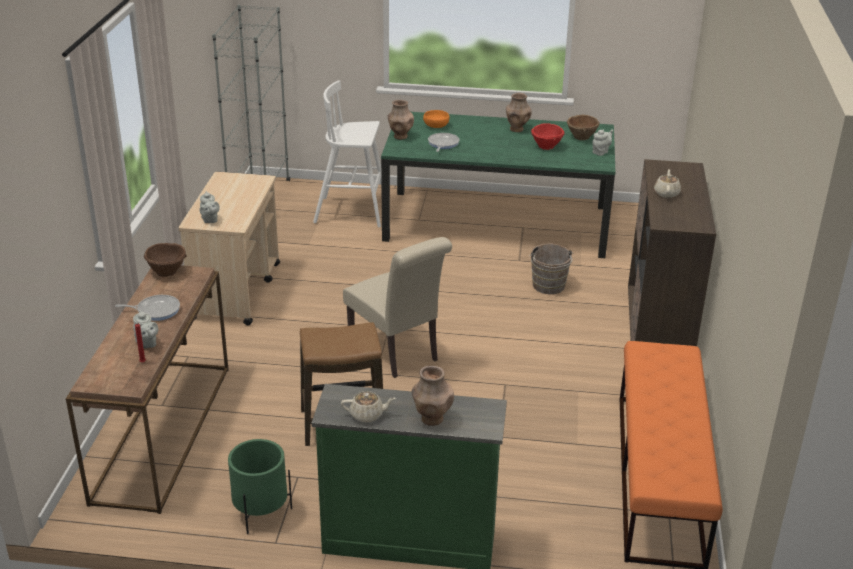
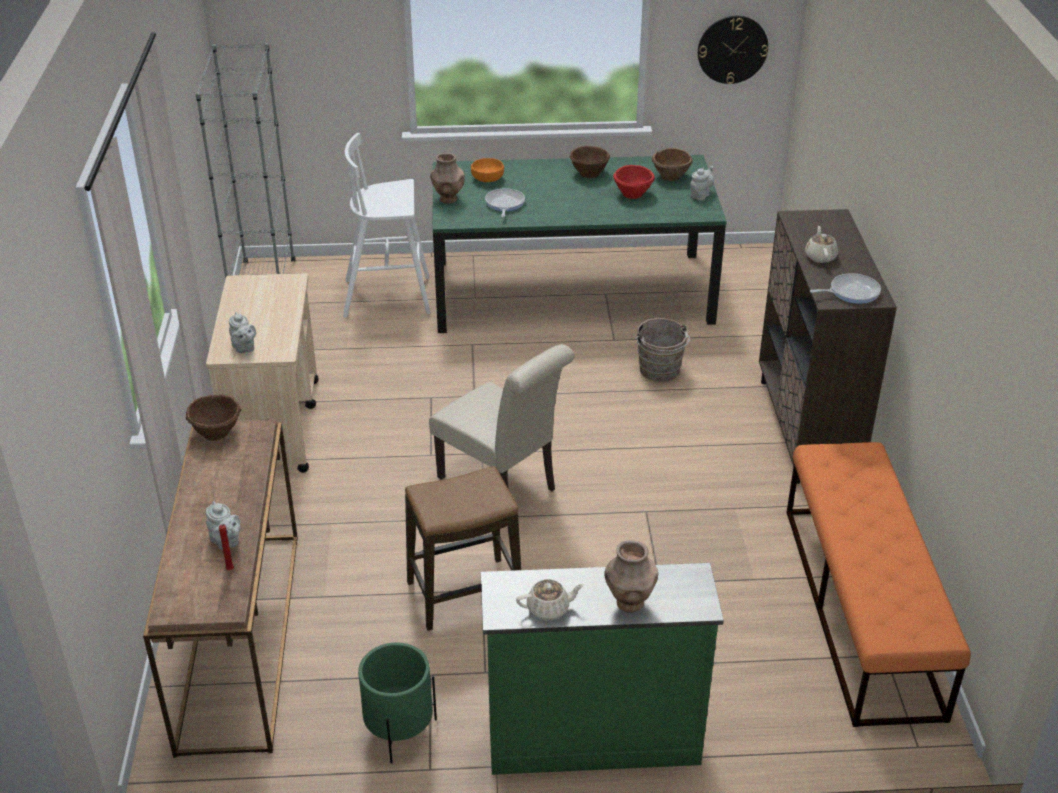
camera: 10 degrees left, 5 degrees up
(156, 310) = (221, 491): frying pan -> frying pan (851, 292)
(516, 129) = (589, 174): brown vase -> brown bowl
(641, 41) = (732, 49): none -> wall clock

